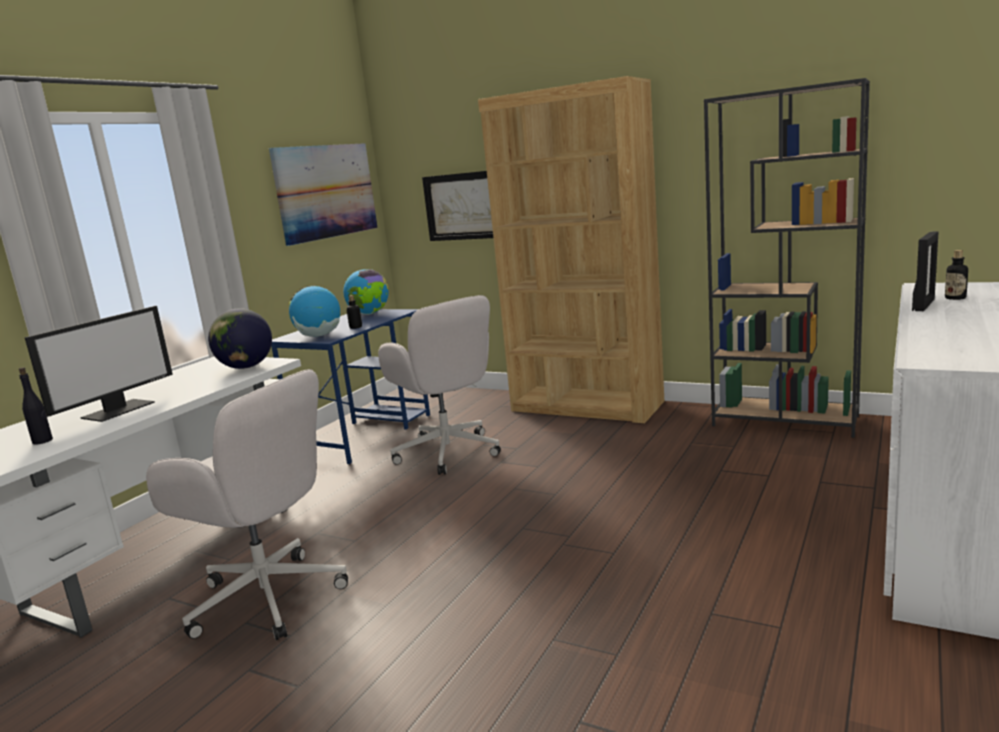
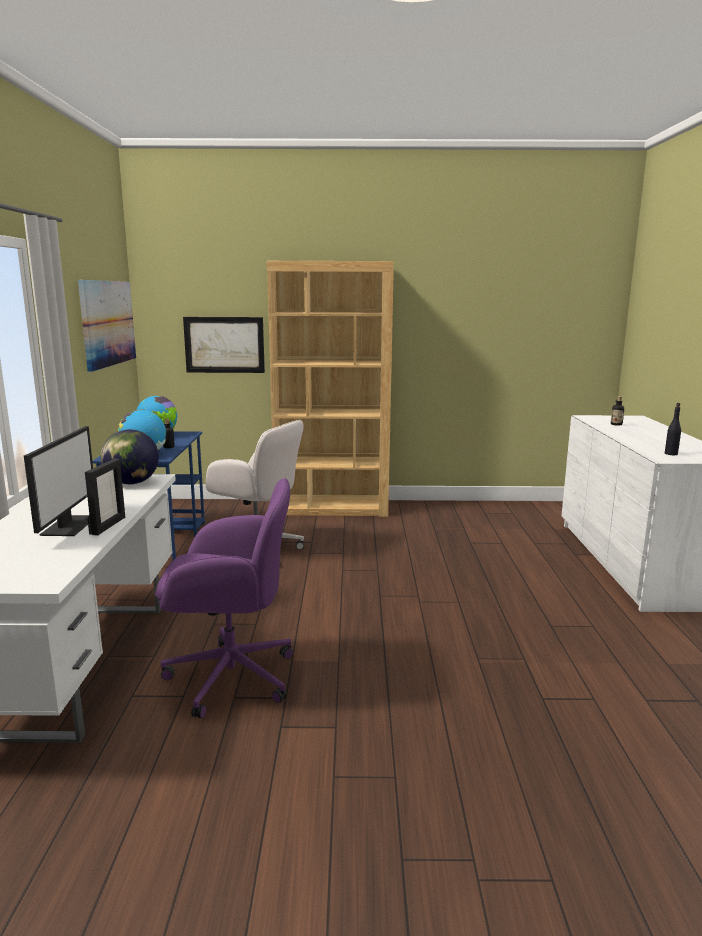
camera: 30 degrees left, 0 degrees up
(43, 441) = (42, 557): black bottle -> black bottle (671, 454)
(267, 599) = (231, 677): white office chair -> purple office chair
(785, 421) = (478, 508): bookcase -> none
(923, 305) = (607, 428): picture frame -> picture frame (108, 525)

